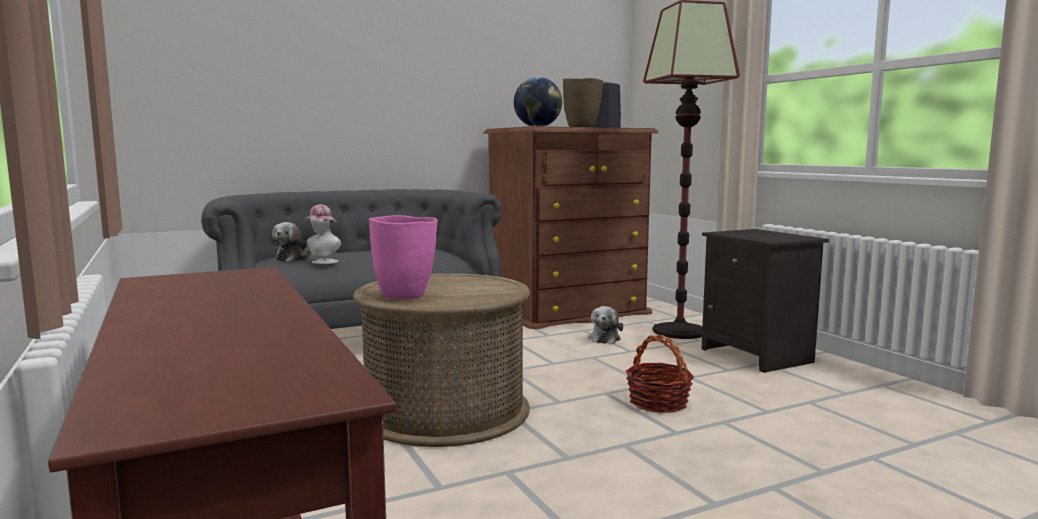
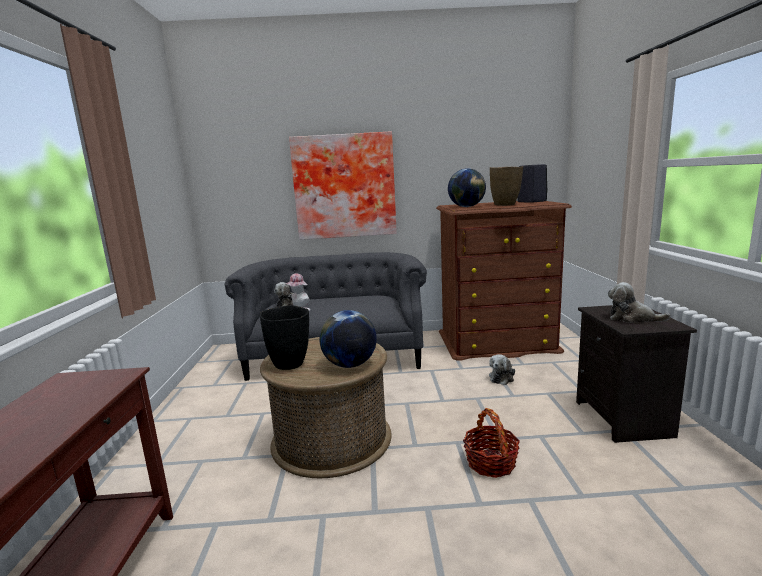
camera: 25 degrees right, 5 degrees up
(358, 93) = (344, 186): none -> picture
(405, 295) = (290, 364): pink vase -> black vase
(488, 291) = (350, 365): none -> globe
(679, 331) = (571, 377): floor lamp -> none
(765, 235) = (632, 318): none -> plush toy

